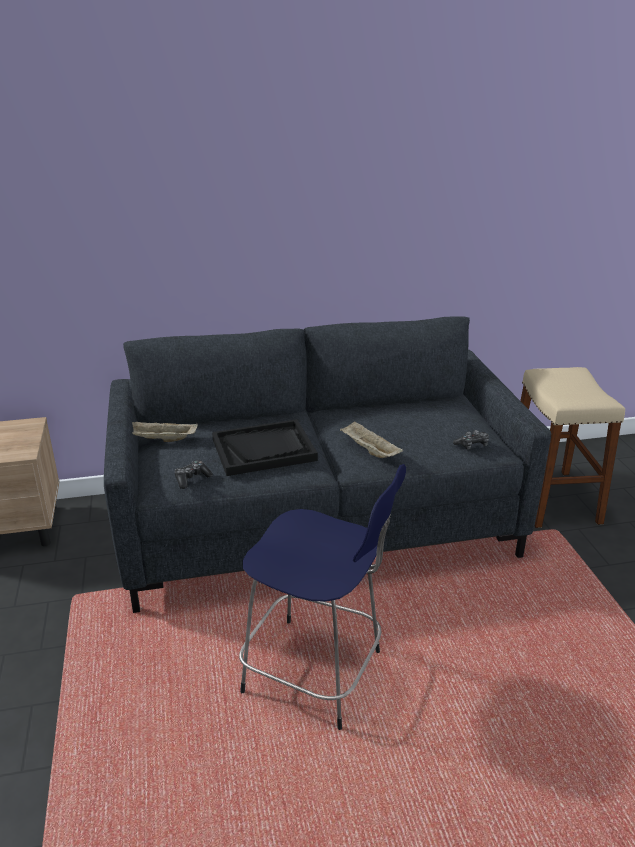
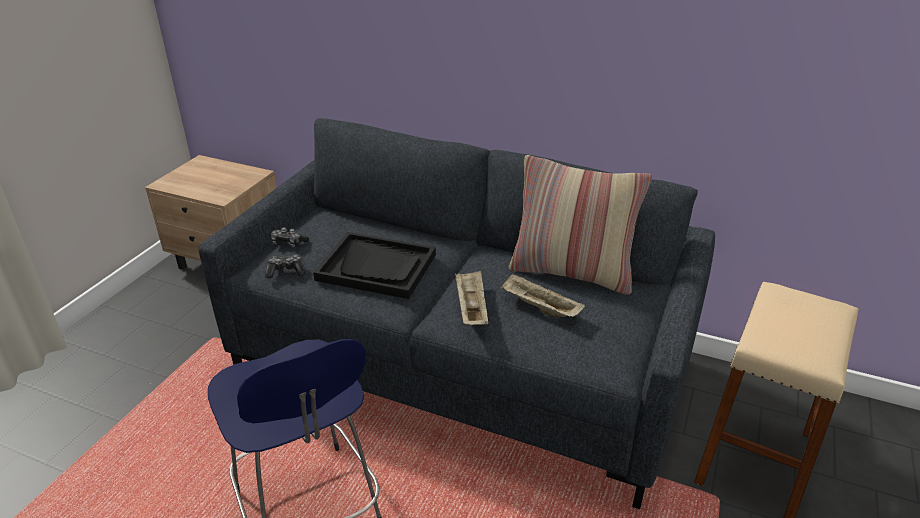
camera: 35 degrees right, 5 degrees up
(160, 440) = (308, 223): beige tray -> beige tray (538, 308)
(404, 405) = (571, 272): none -> pillow
(472, 445) = (589, 349): game controller -> game controller (288, 243)

